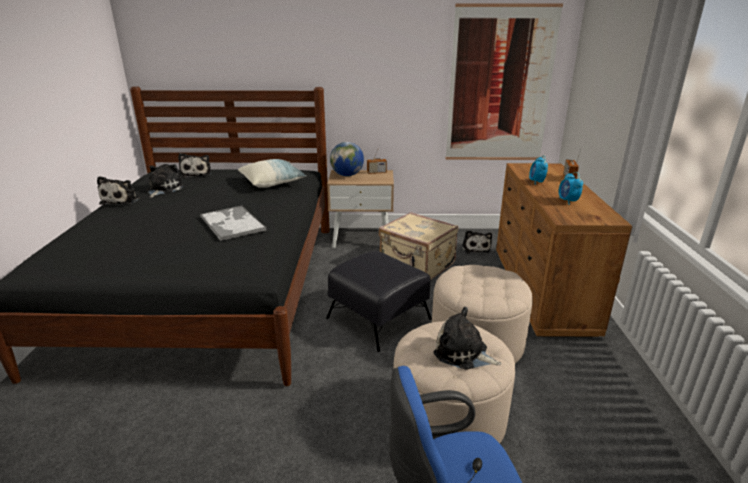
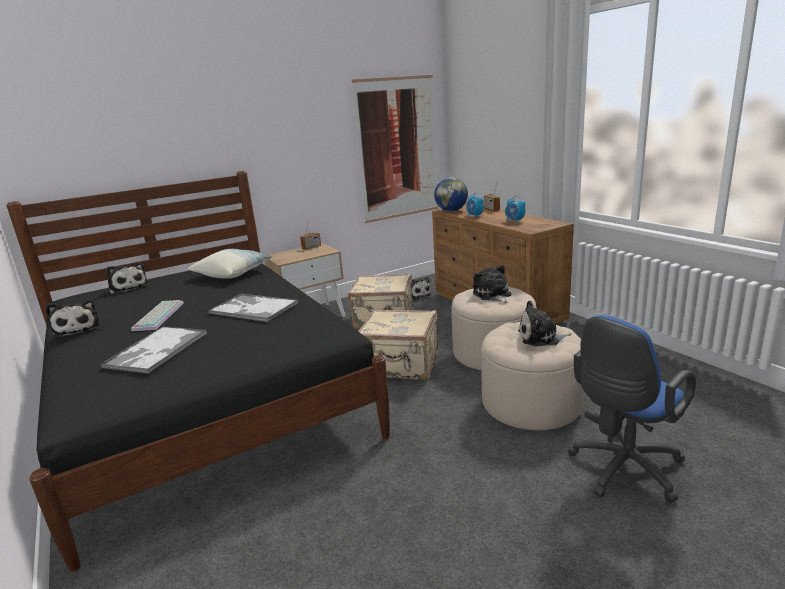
camera: 30 degrees left, 5 degrees down
(126, 238) = (156, 350): none -> tray
(163, 189) = (115, 307): plush toy -> plush toy (492, 295)
(172, 207) = (158, 316): none -> keyboard
(347, 175) = (286, 255): globe -> globe (451, 211)
(379, 318) = (401, 366): black ottoman -> beige suitcase

